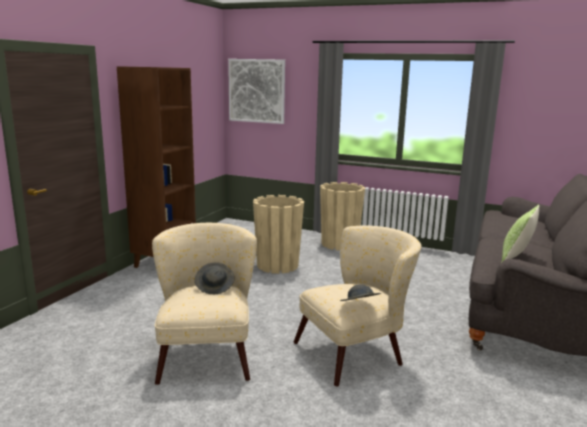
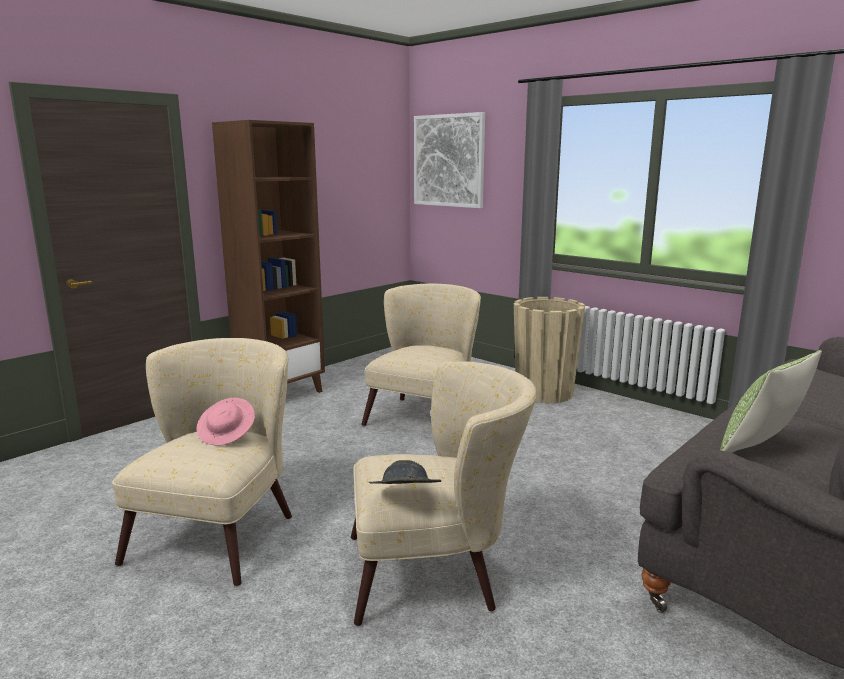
camera: 20 degrees right, 0 degrees up
(215, 287) = (227, 434): grey hat -> pink hat
(277, 265) = (426, 414): beige planter -> beige armchair

